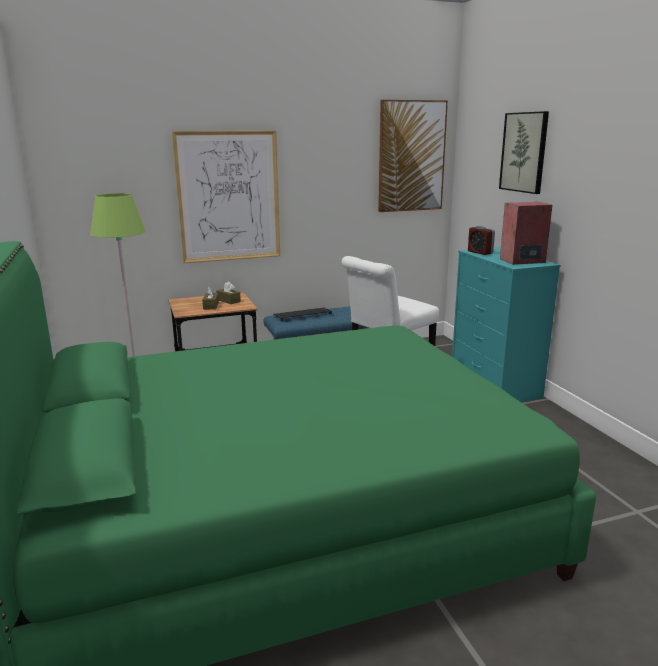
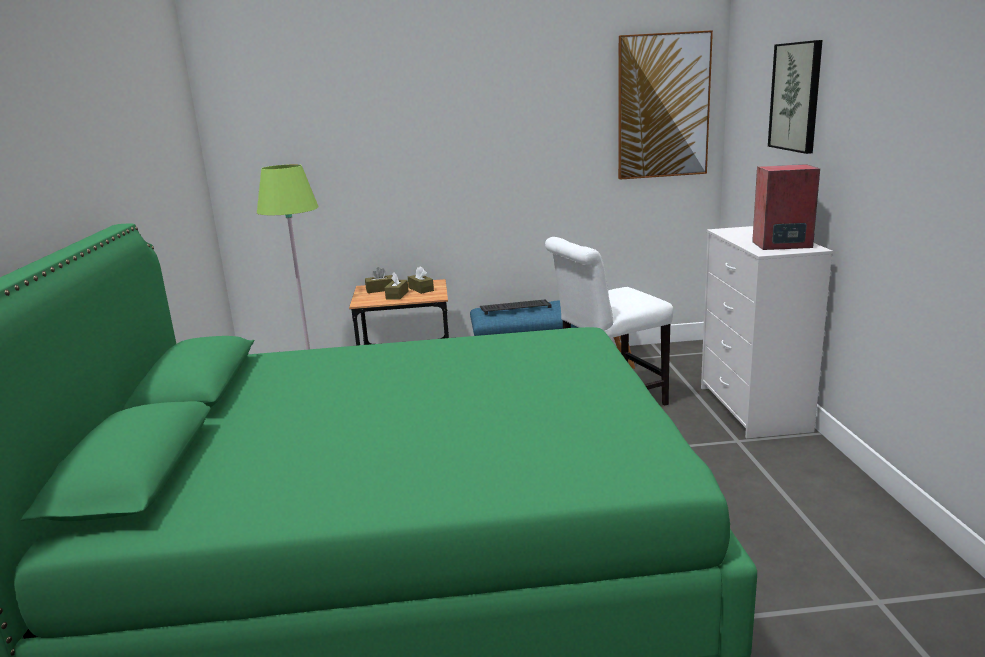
camera: 15 degrees right, 0 degrees up
(192, 302) = (380, 289): none -> brown tissue box
(228, 197) = (426, 164): picture -> none
(480, 252) = (733, 232): alarm clock -> none
(495, 384) = (754, 409): turquoise dresser -> white dresser

